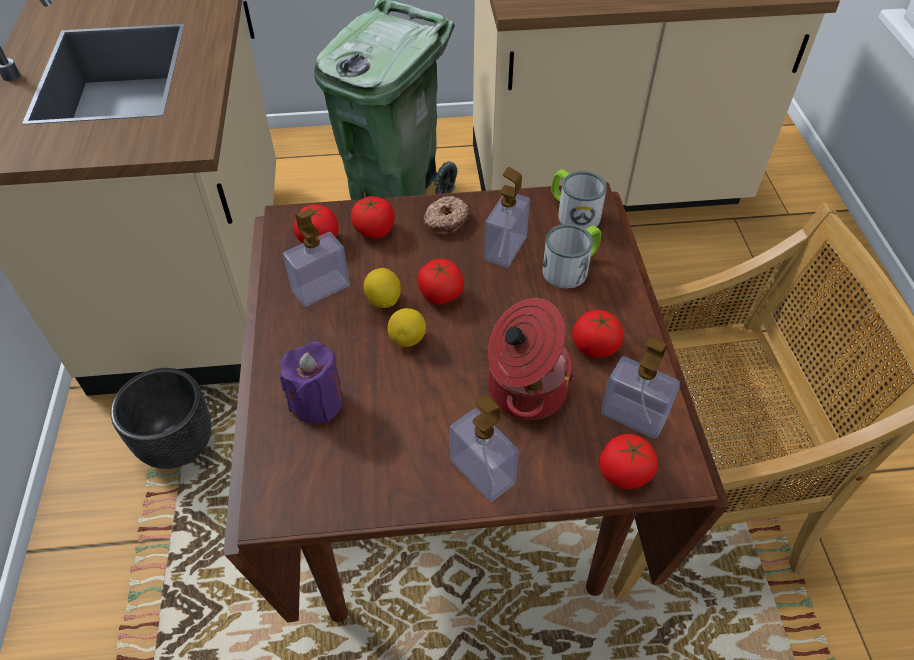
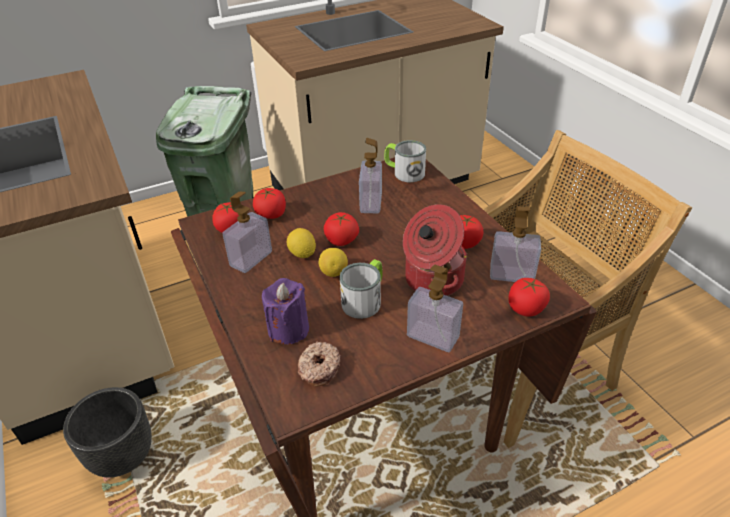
camera: 20 degrees left, 10 degrees down
(445, 220) = (319, 196): donut -> donut (319, 368)
(571, 268) = (421, 203): mug -> mug (365, 299)

